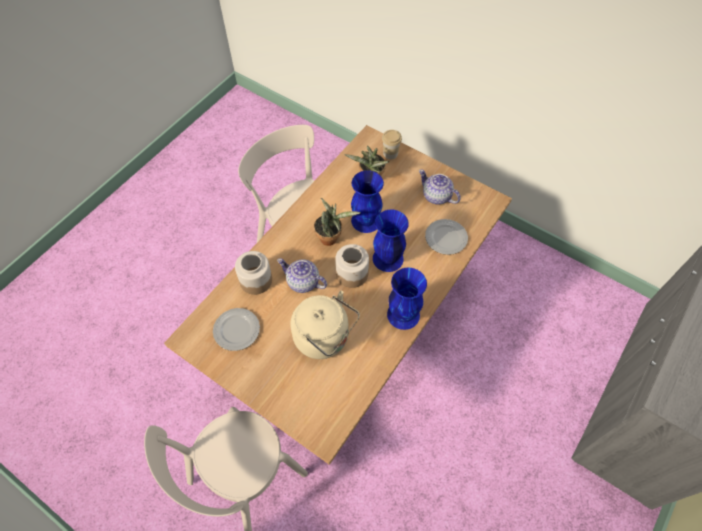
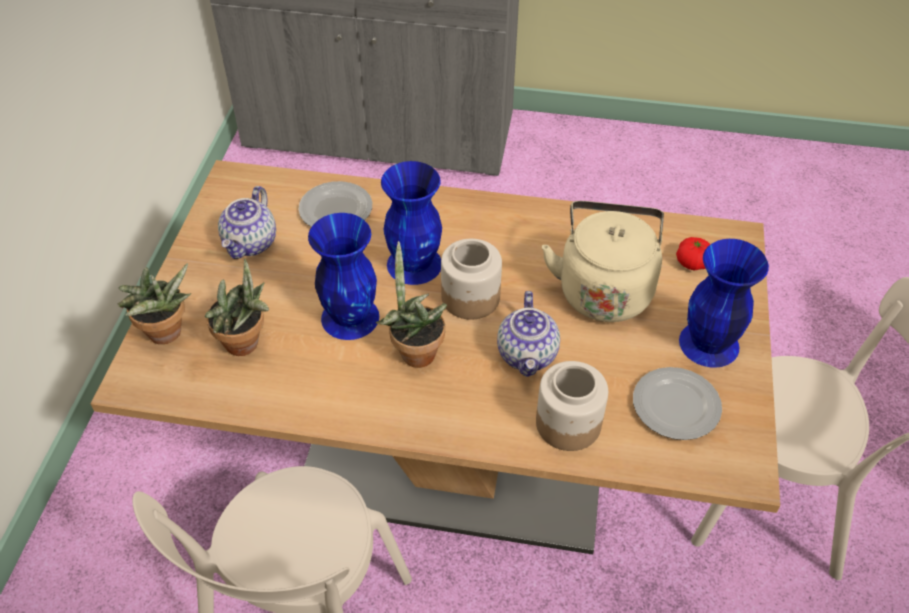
camera: 115 degrees left, 10 degrees down
(319, 396) = (692, 263): none -> tomato
(390, 153) = (166, 336): cup -> potted plant
(403, 314) = (502, 218): blue vase -> blue vase (708, 344)

